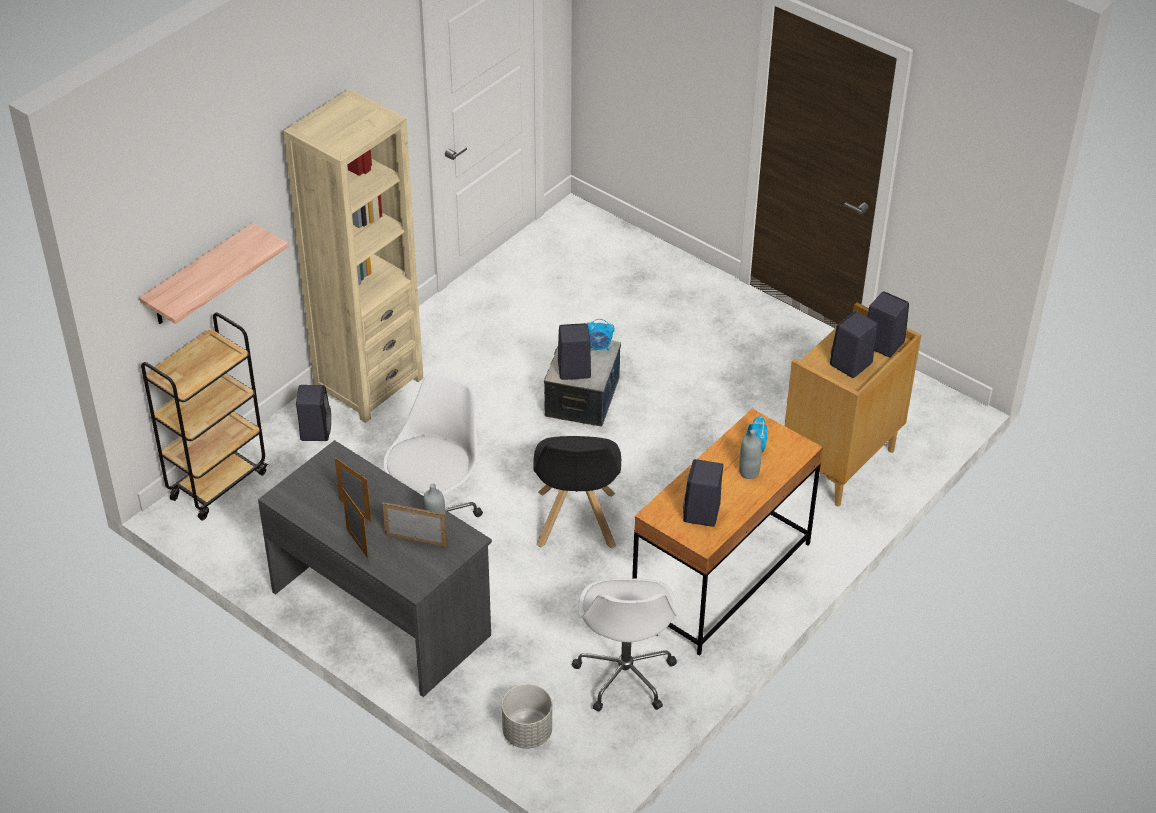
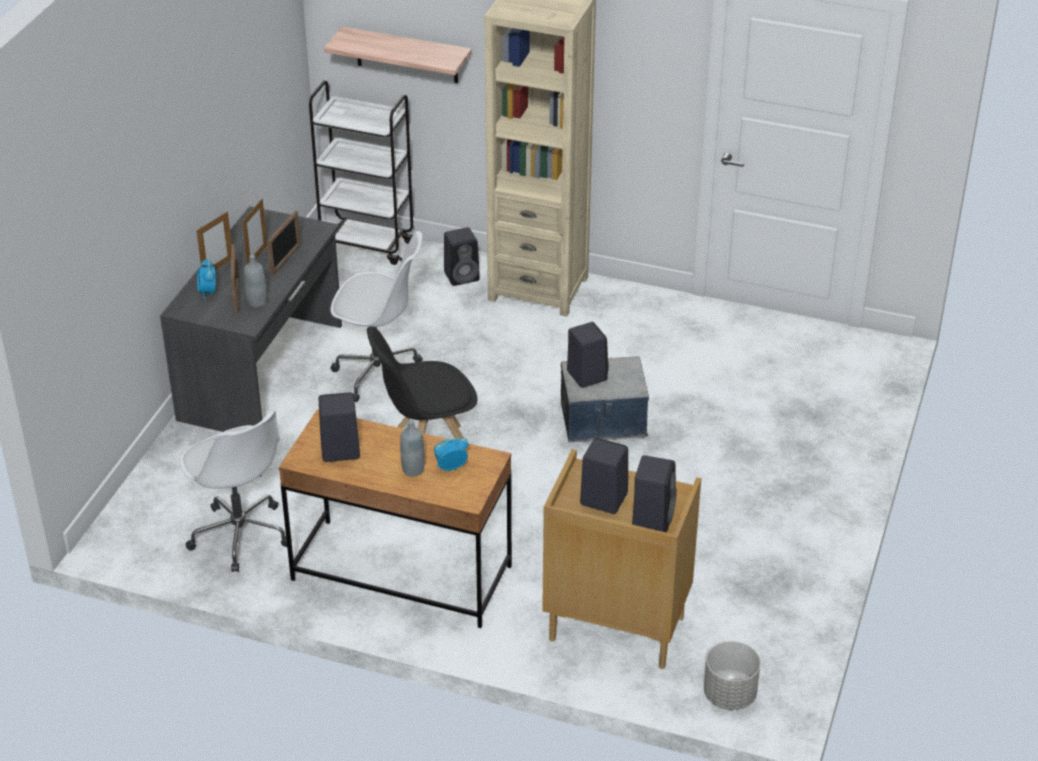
camera: 70 degrees right, 5 degrees down
(218, 484) = (369, 246): brown cart -> white cart
(375, 491) = (286, 260): none -> picture frame
(527, 733) = (156, 491): grey planter -> grey planter (729, 695)
(599, 347) = (631, 384): alarm clock -> alarm clock (207, 292)
(625, 679) = (242, 537): white office chair -> white office chair turned 105 degrees counterclockwise

